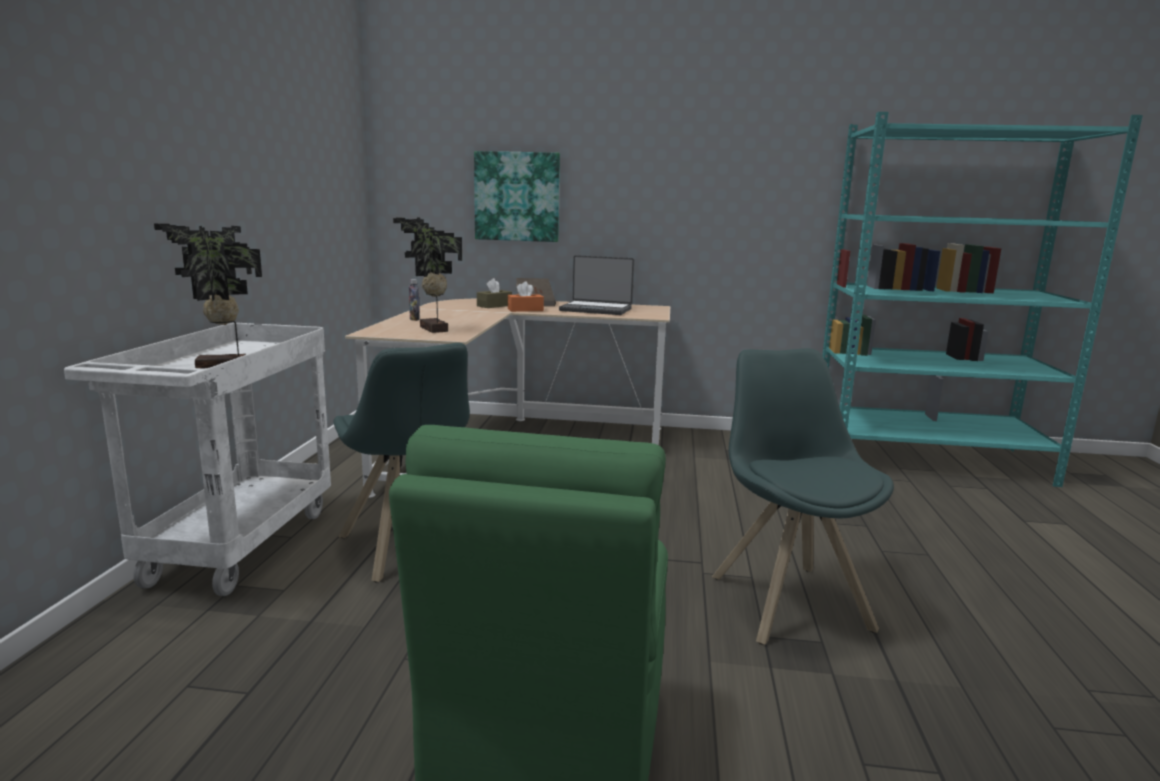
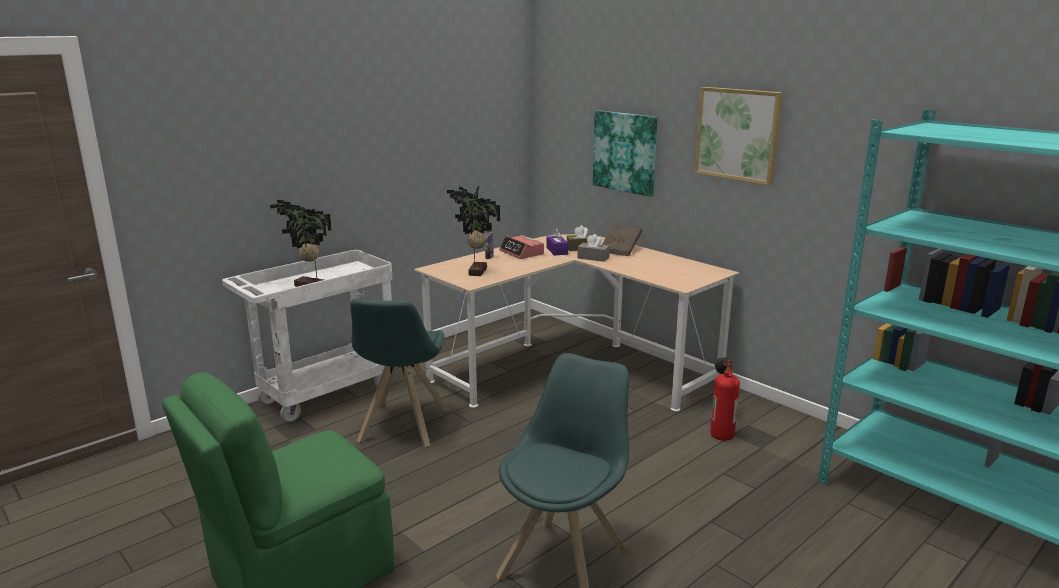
camera: 40 degrees right, 5 degrees up
(442, 313) = (522, 253): none -> alarm clock
(476, 309) = (557, 251): none -> purple tissue box
(525, 310) = (593, 258): orange tissue box -> grey tissue box
(596, 309) = (653, 267): laptop -> none
(660, 164) = (737, 134): none -> picture
(706, 454) = (721, 424): none -> fire extinguisher

